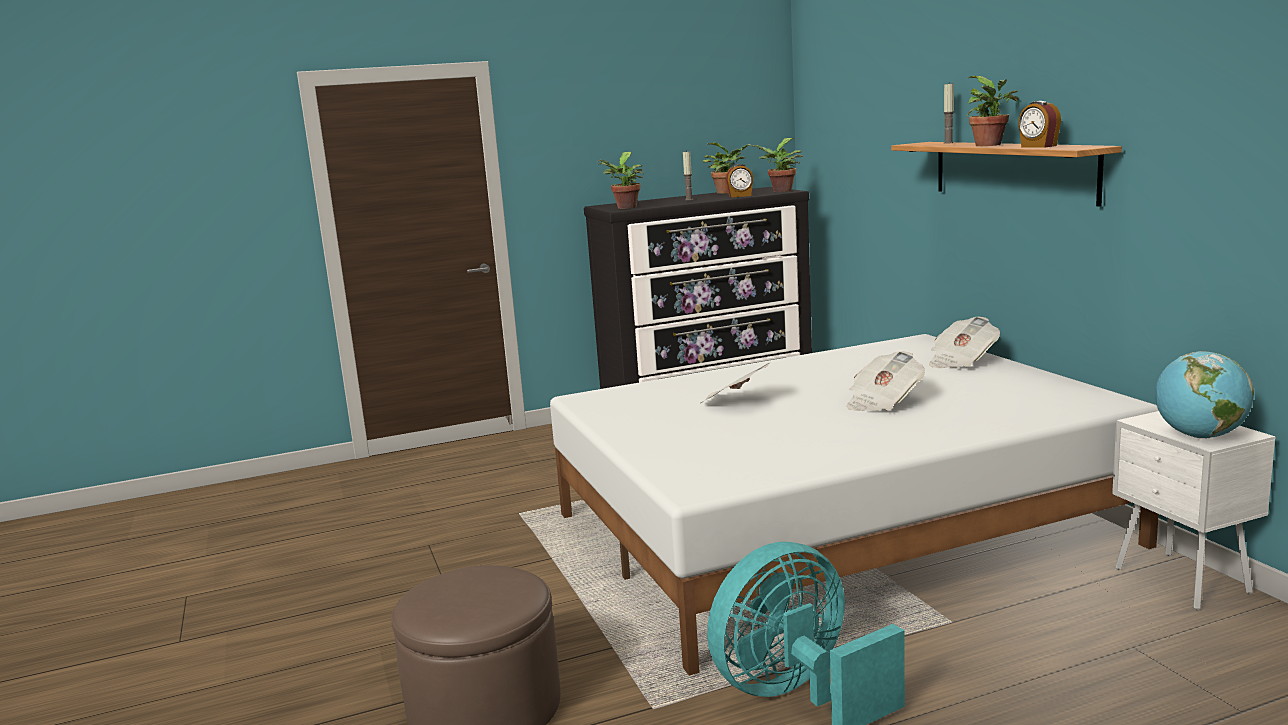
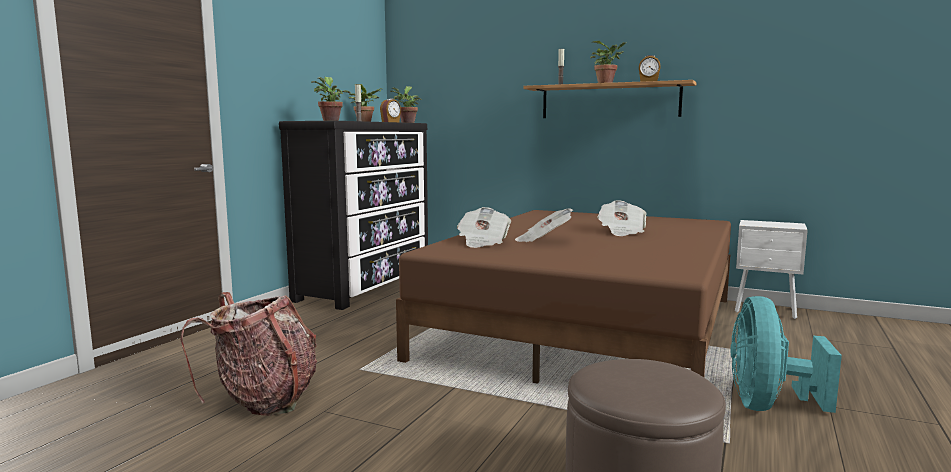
camera: 45 degrees left, 5 degrees down
(412, 520) = (264, 400): none -> backpack
(834, 530) = (588, 327): white bed -> brown bed
(961, 361) = (595, 216): newspaper -> newspaper (482, 242)
(1199, 436) = (785, 226): globe -> none

